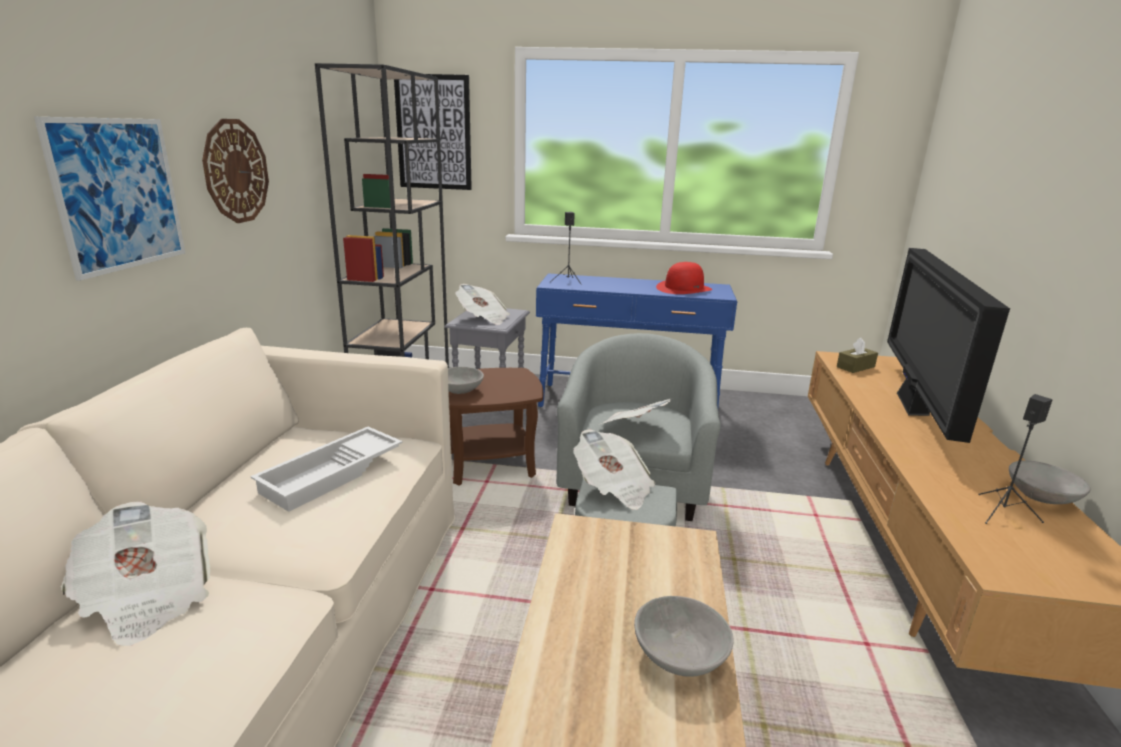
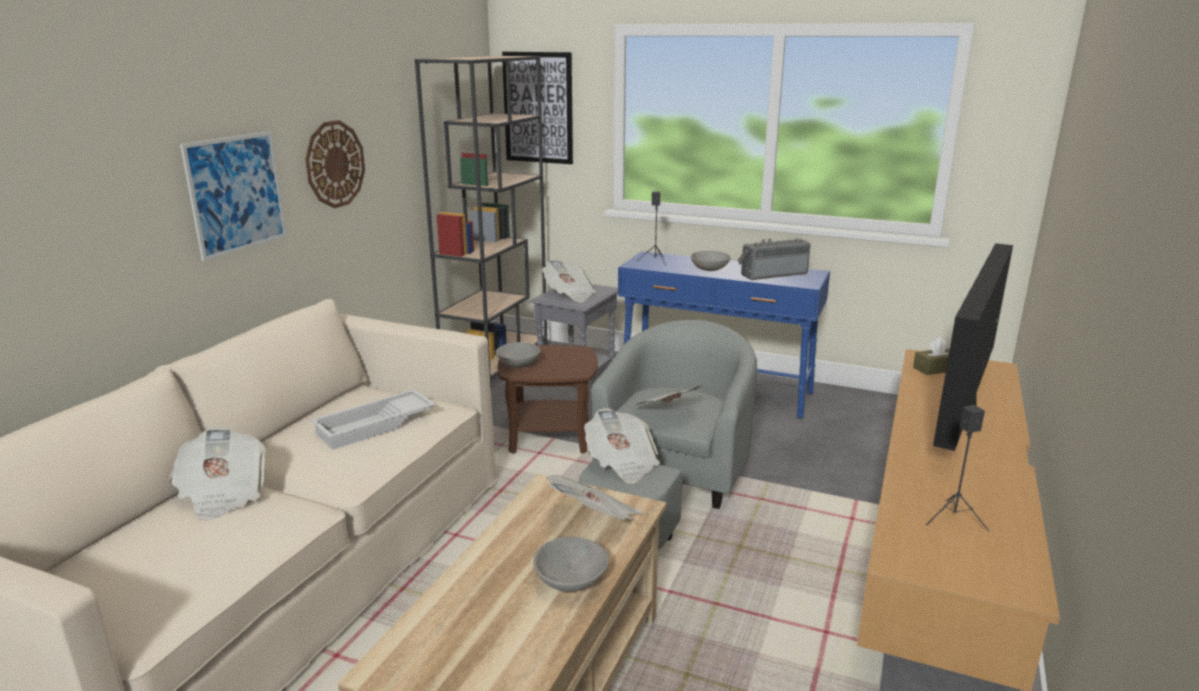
camera: 15 degrees right, 0 degrees up
(656, 565) = (595, 520): none -> newspaper
(684, 288) = (772, 274): red hat -> radio
(1040, 497) = (1012, 510): grey bowl -> grey bowl (709, 269)

